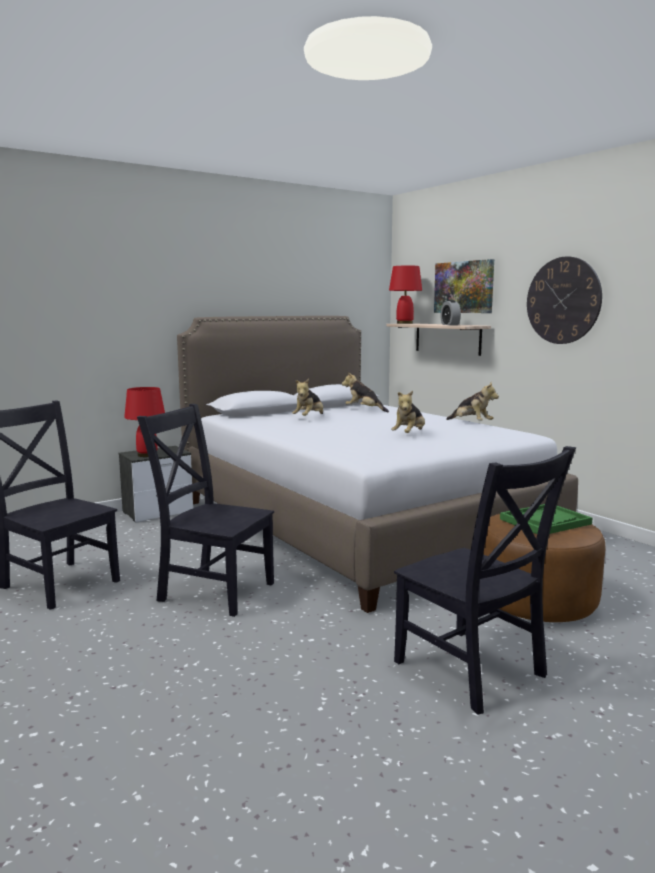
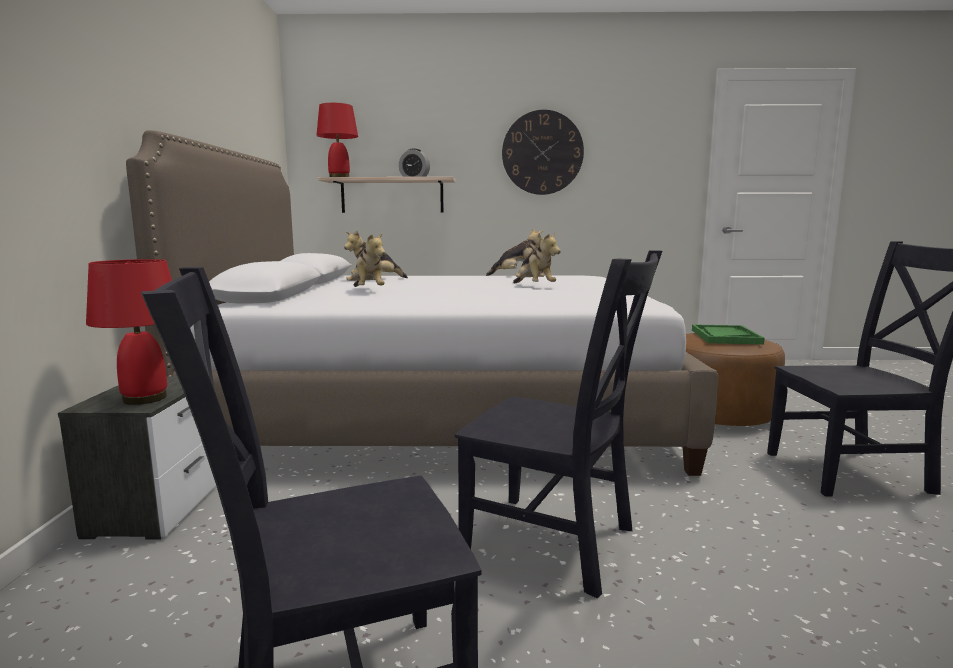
camera: 55 degrees left, 0 degrees up
(213, 590) = (556, 544): black chair -> black chair turned 120 degrees counterclockwise
(464, 287) = (413, 137): picture -> none

